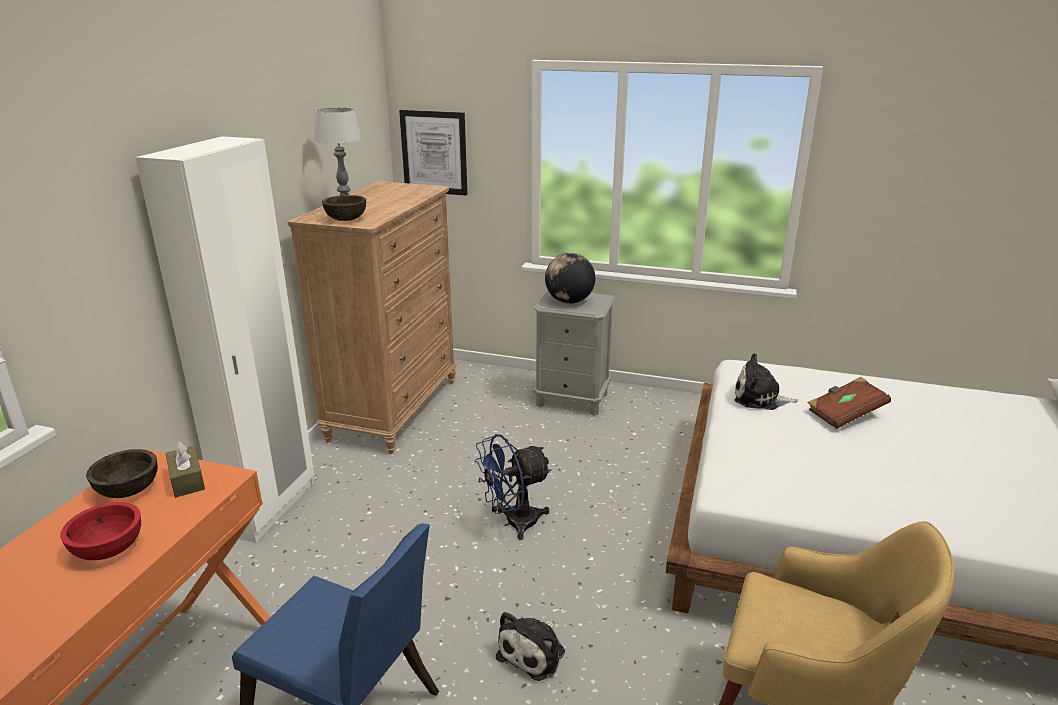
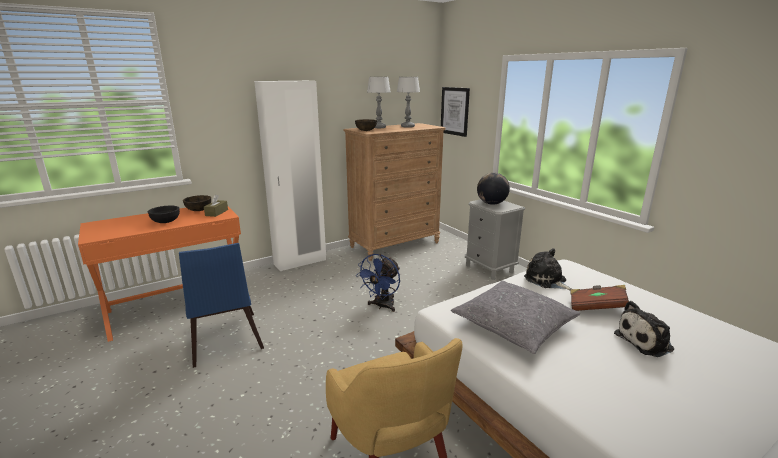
camera: 40 degrees right, 5 degrees down
(109, 549) = (166, 222): red bowl -> black bowl
(388, 195) = (408, 126): none -> table lamp
(513, 523) = (382, 306): blue fan -> blue fan turned 75 degrees counterclockwise
(534, 652) = (317, 356): plush toy -> plush toy (646, 342)
(816, 473) = (514, 324): none -> grey pillow

